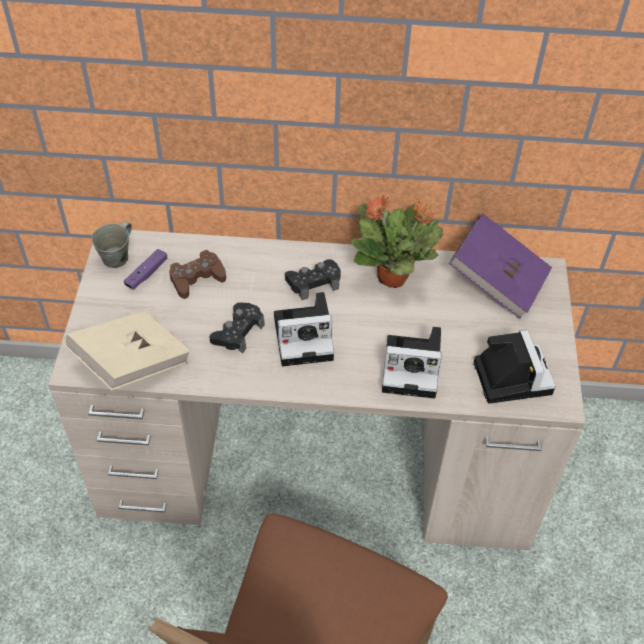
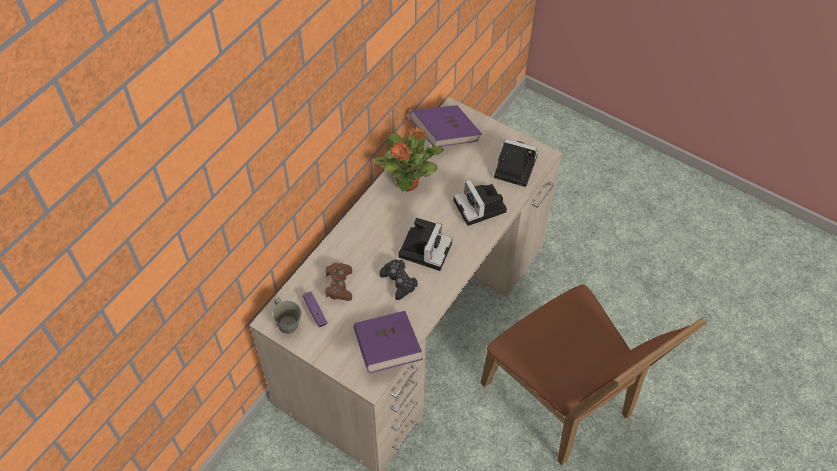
camera: 60 degrees left, 5 degrees up
(131, 363) = (387, 350): beige book -> purple book
(313, 282) = (385, 224): black game controller -> none
(414, 368) = (481, 207): camera -> camera turned 120 degrees clockwise

